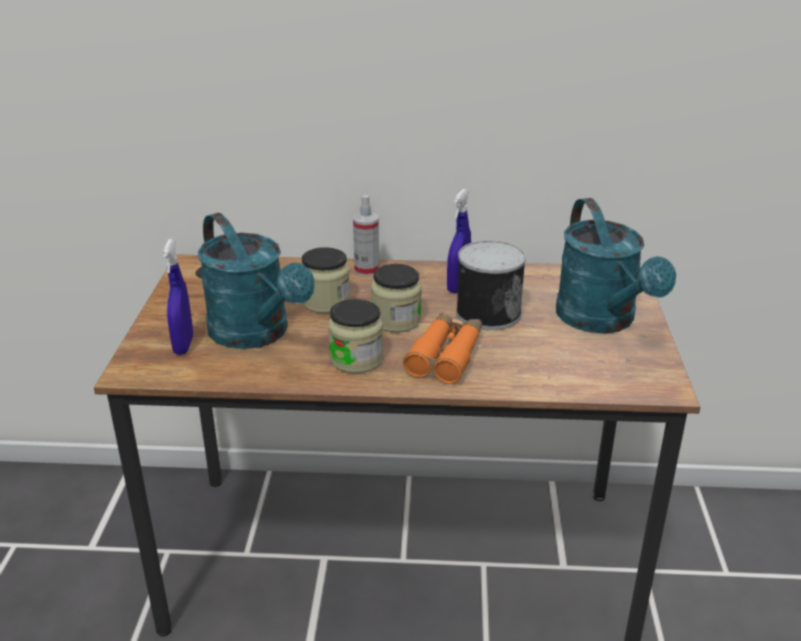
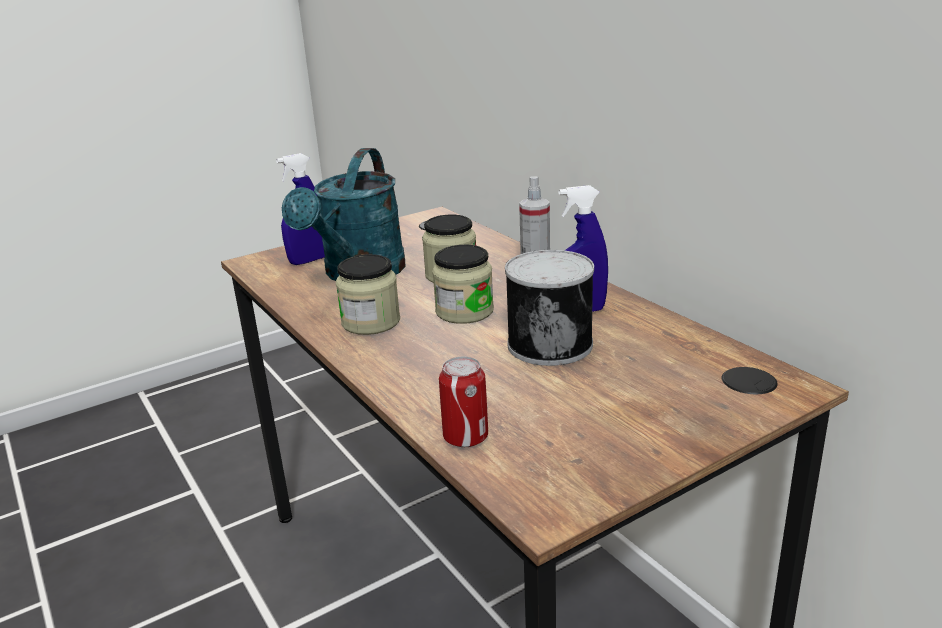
camera: 55 degrees right, 5 degrees down
(446, 355) = (432, 356): orange binoculars -> none
(566, 383) = (465, 437): none -> can
(602, 321) = (643, 411): turquoise watering can -> none

